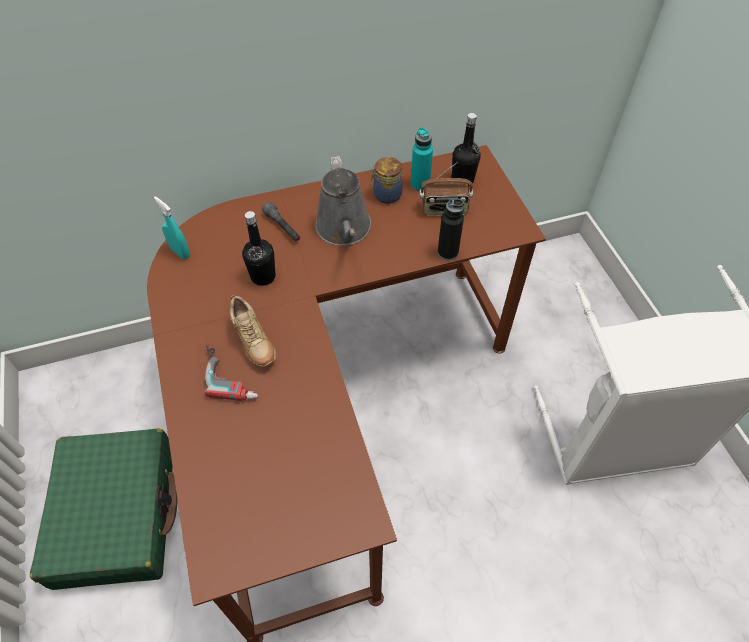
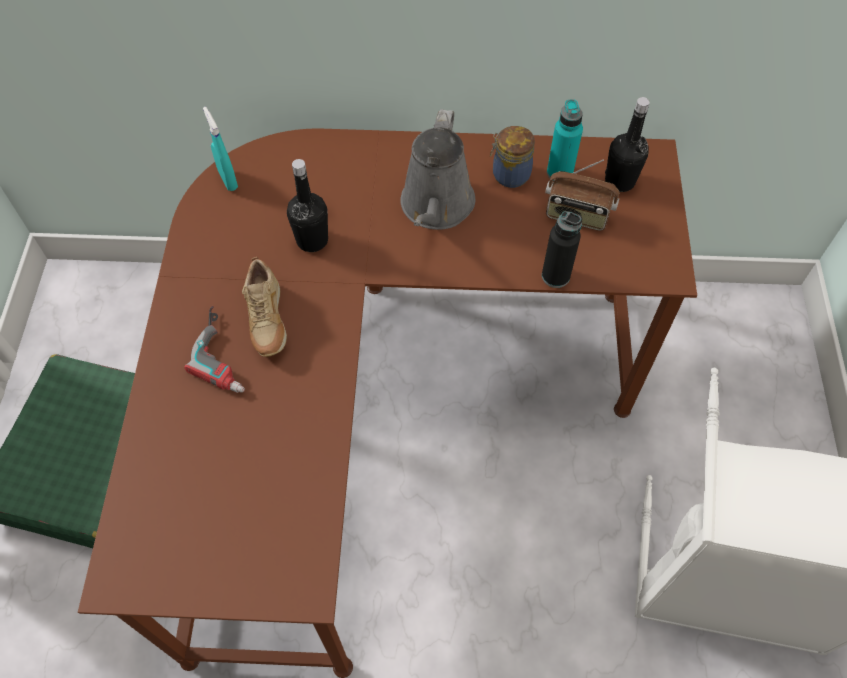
camera: 20 degrees right, 5 degrees up
(283, 227) = (362, 182): grey flashlight -> none

